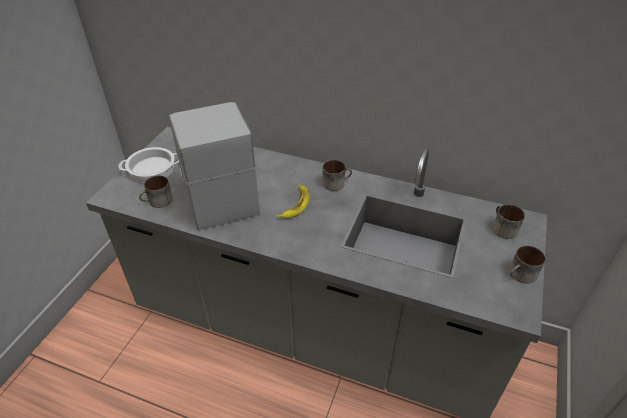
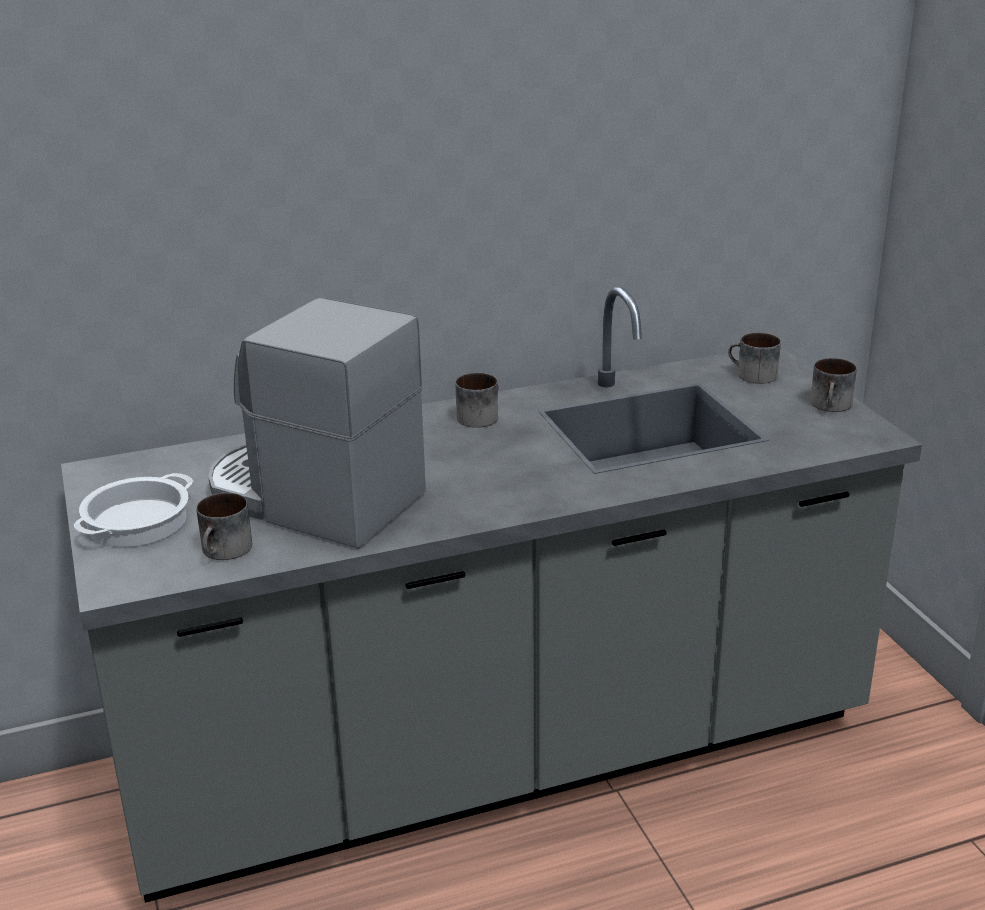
camera: 40 degrees left, 15 degrees down
(295, 204) = (460, 460): banana -> none

